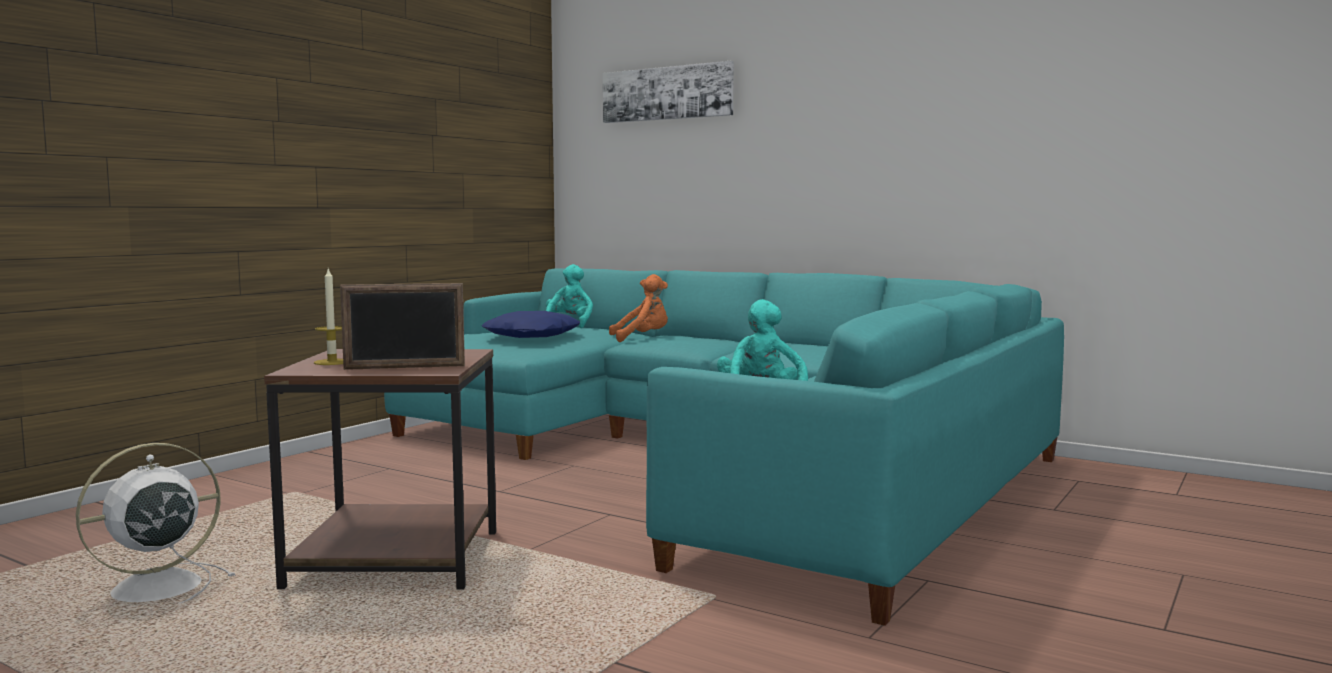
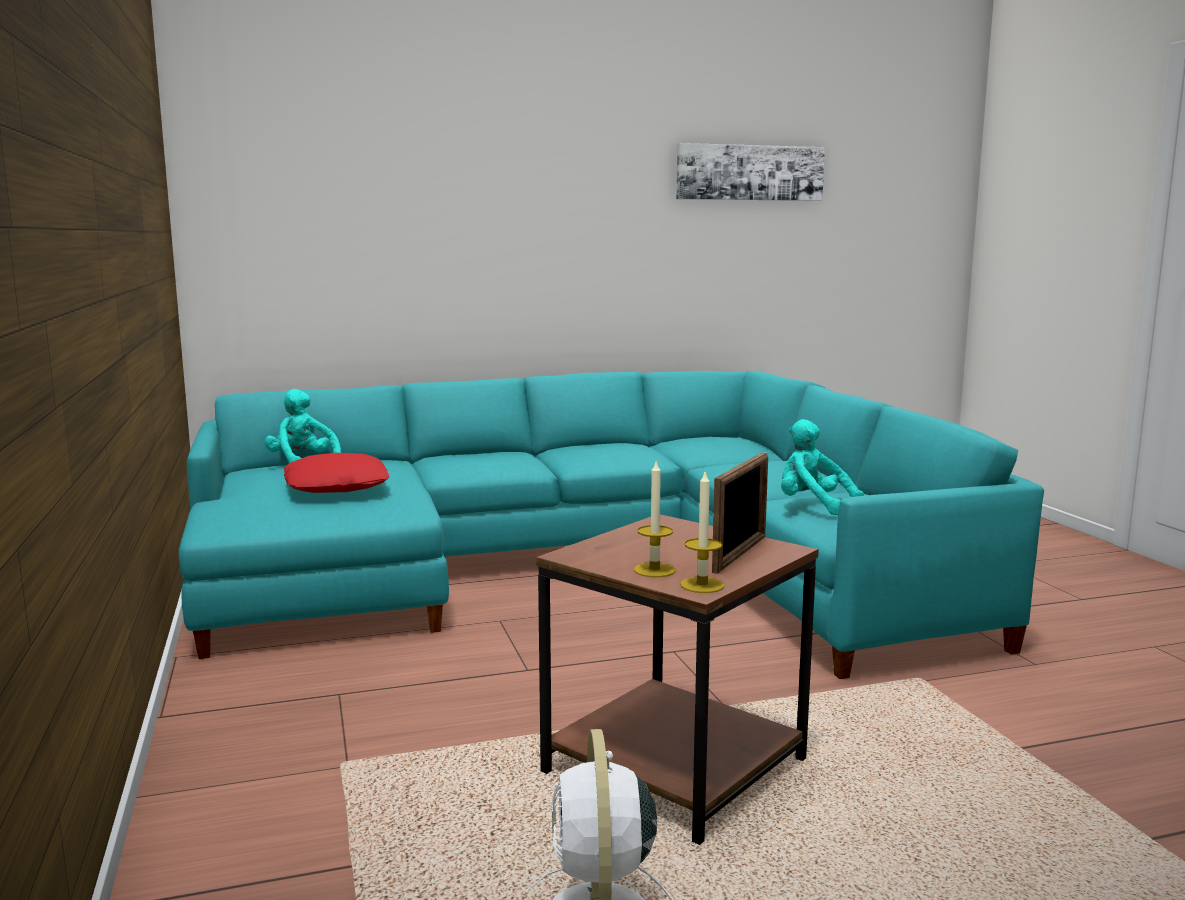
camera: 50 degrees left, 5 degrees up
(308, 370) = (702, 585): none -> candle
(532, 335) = (337, 486): blue pillow -> red pillow
(642, 338) = (430, 465): orange plush toy -> none
(667, 93) = (356, 177): picture -> picture (749, 173)

